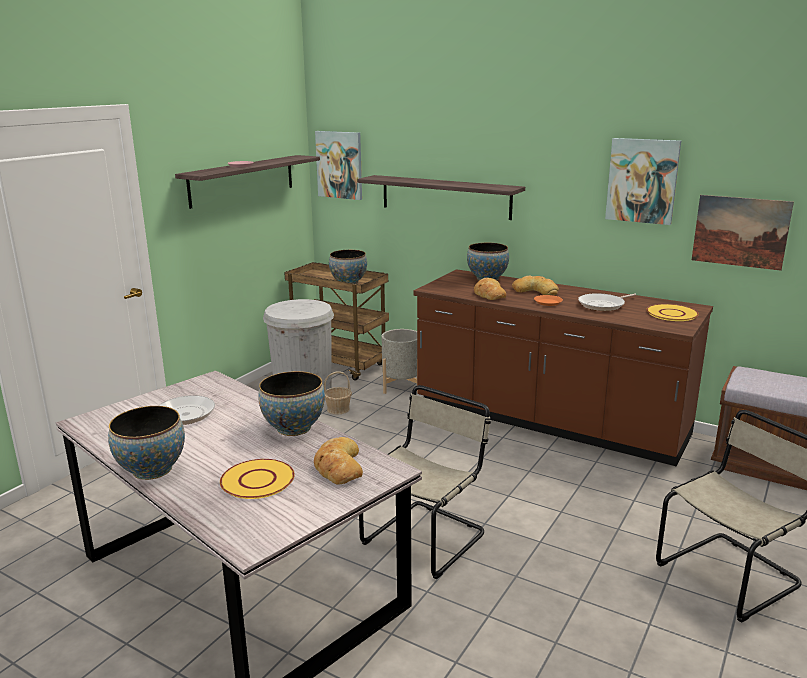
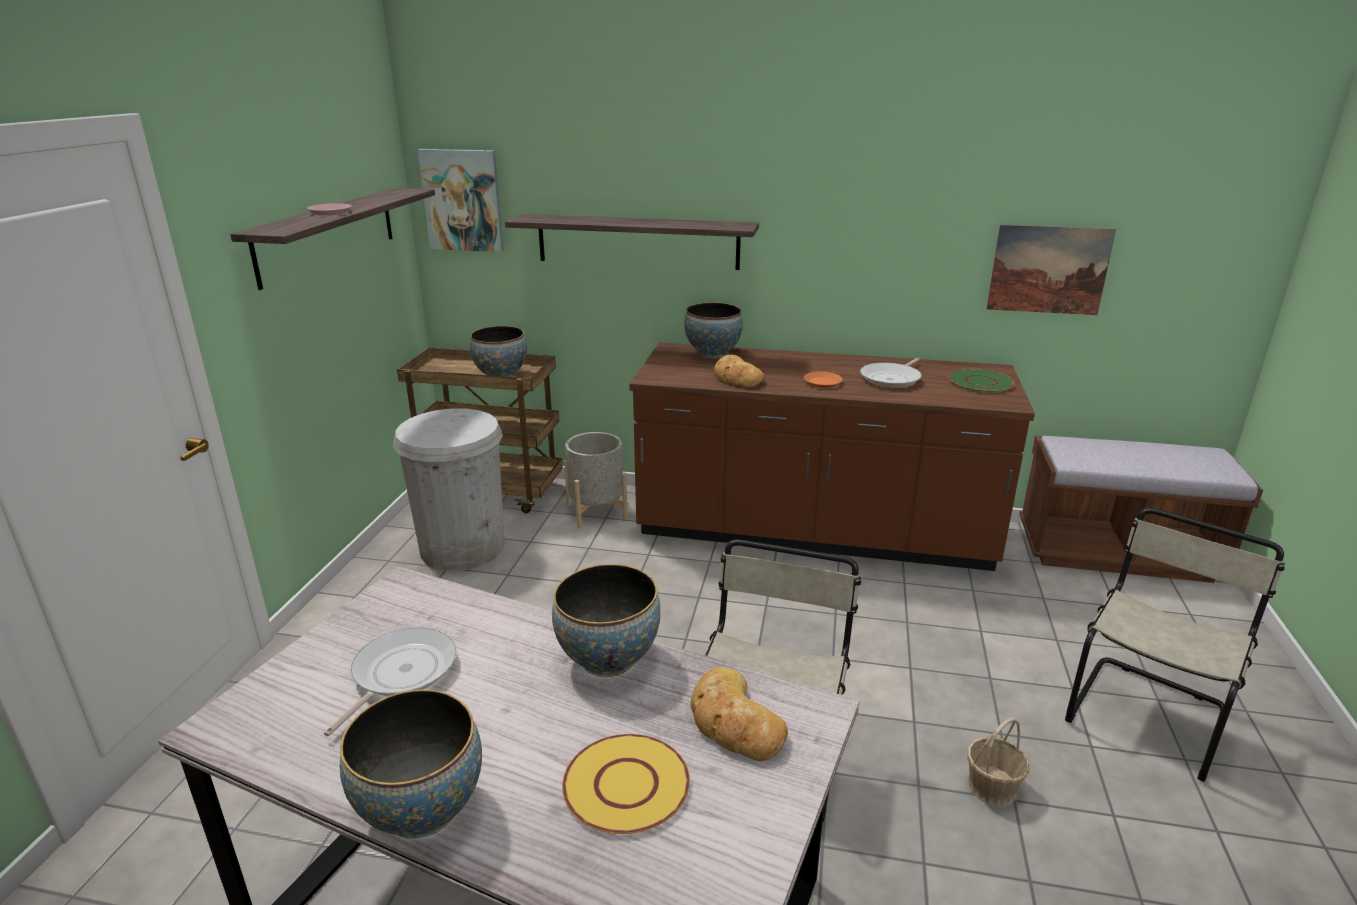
camera: 20 degrees left, 5 degrees up
(338, 409) = (528, 564): basket -> basket (992, 786)
(535, 291) = (790, 366): bread -> none
(642, 180) = (923, 209): picture -> none
(671, 313) = (980, 382): yellow plate -> green plate

